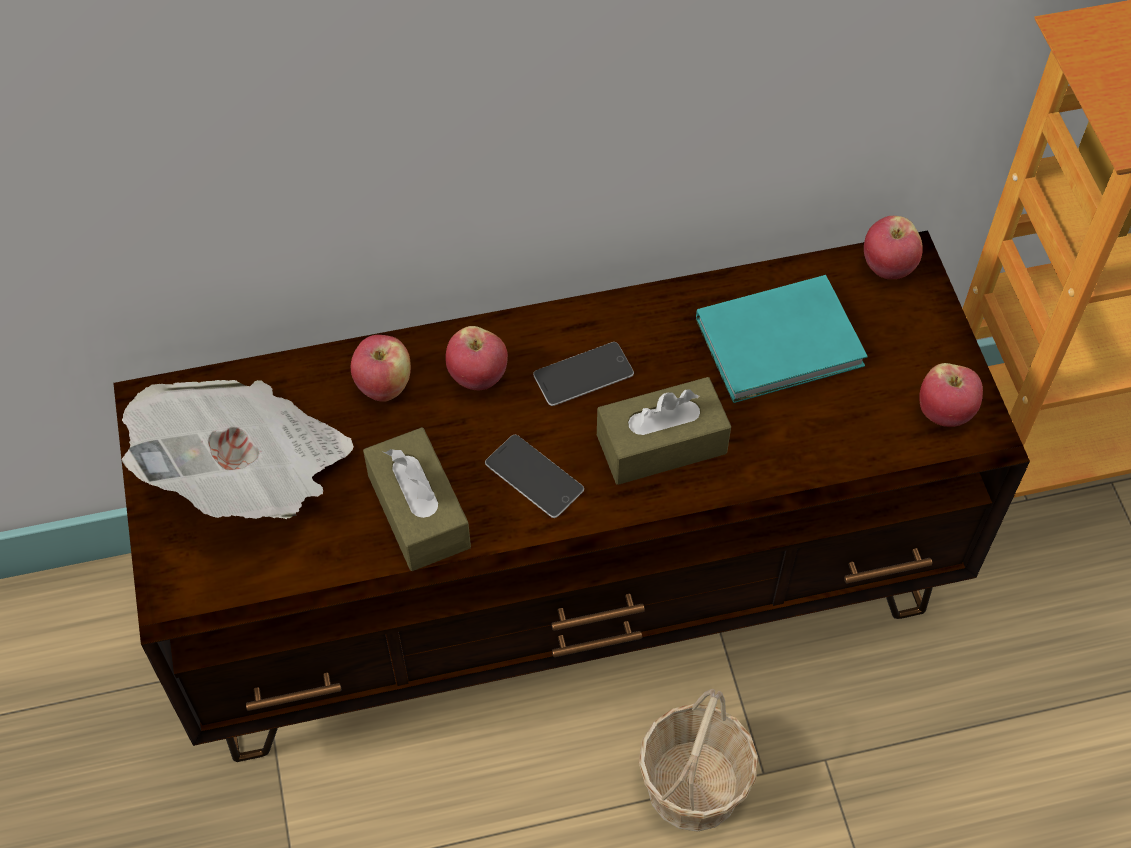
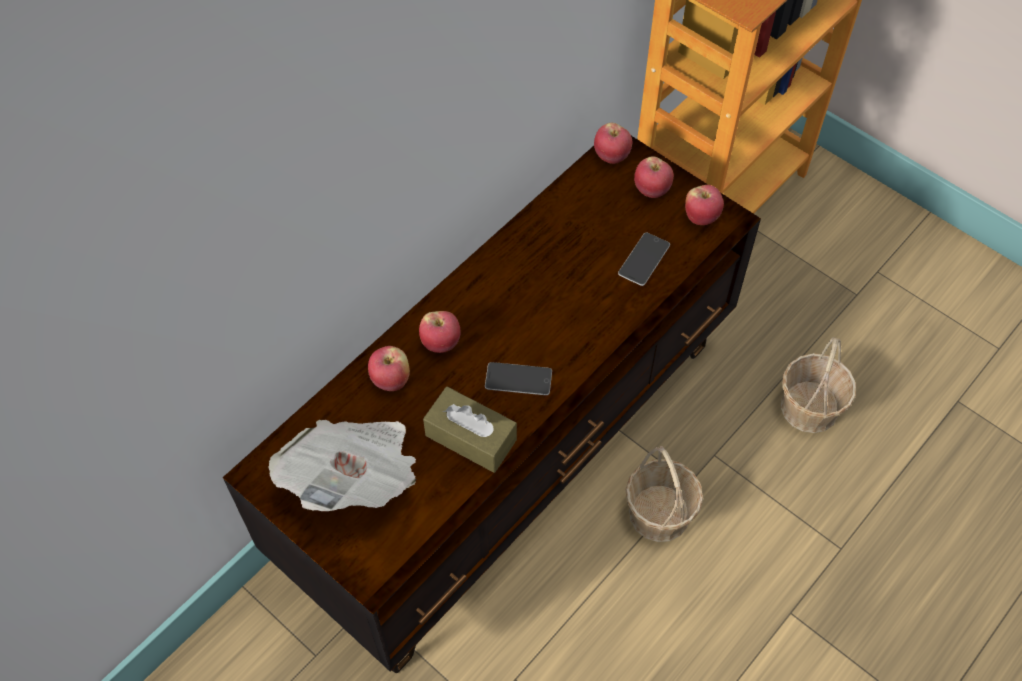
camera: 35 degrees left, 0 degrees up
(583, 374) = (498, 307): phone -> phone (644, 259)
(661, 444) = (572, 320): brown tissue box -> none
(784, 343) = (591, 228): turquoise book -> none
(905, 340) = (652, 190): none -> apple
(1007, 782) = (809, 407): none -> basket

